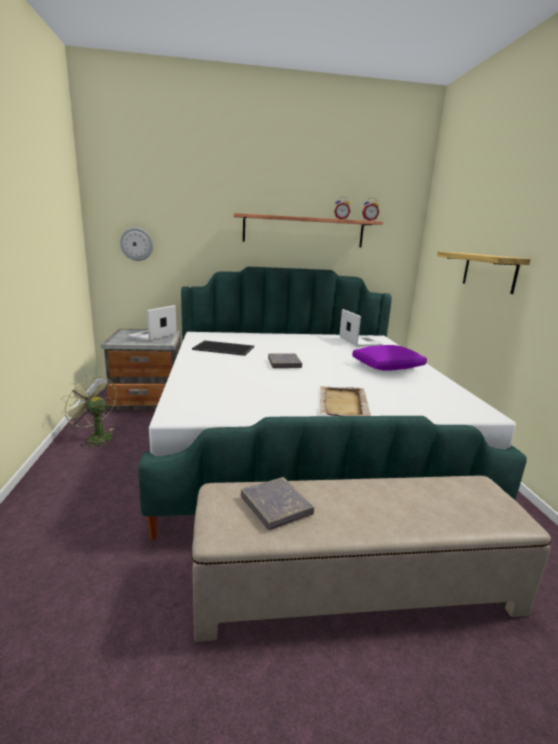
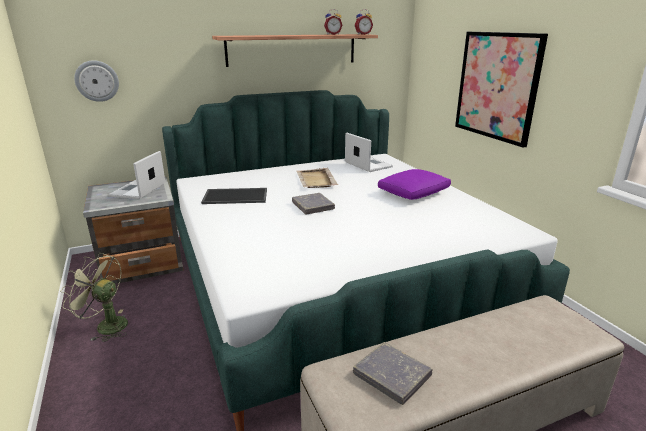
camera: 15 degrees left, 5 degrees up
(342, 404) = (402, 247): beige tray -> beige tray (316, 180)
(489, 272) = (497, 86): shelf -> picture

